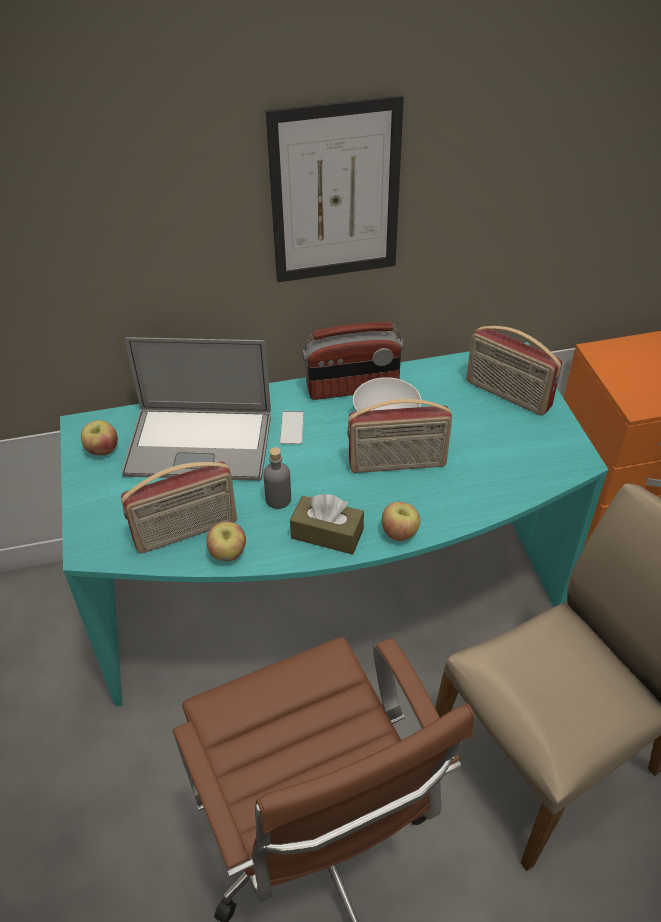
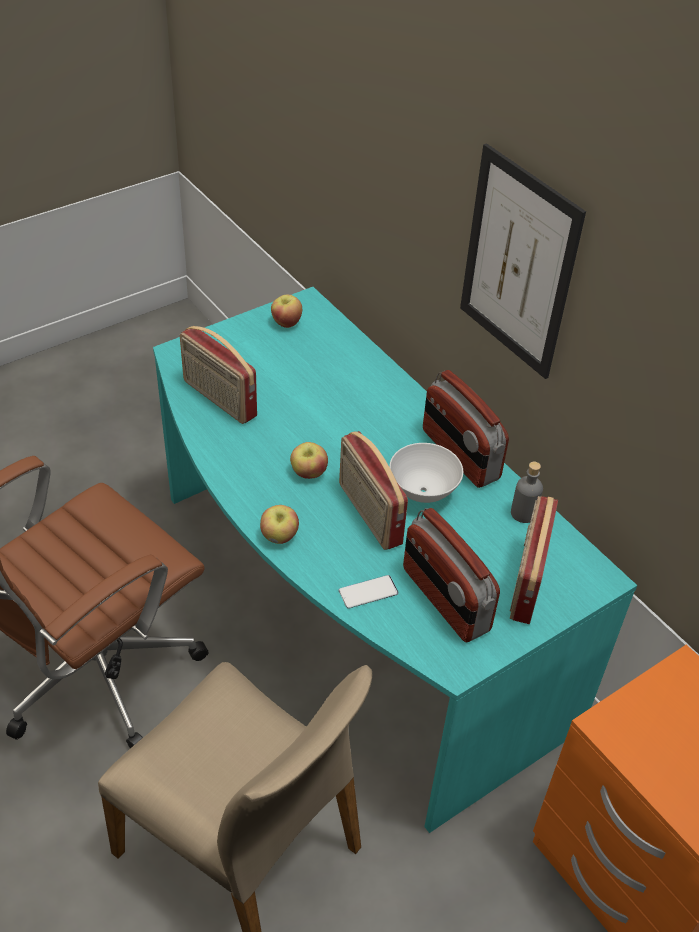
camera: 65 degrees right, 0 degrees up
(199, 444) = (323, 375): laptop -> none
(228, 553) = (206, 431): apple -> apple (308, 473)
(278, 499) = (282, 444): grey bottle -> grey bottle (523, 513)
(292, 428) = (377, 427): phone -> phone (368, 592)
(327, 534) = (256, 487): brown tissue box -> none
(510, 446) = (444, 600): none -> radio

